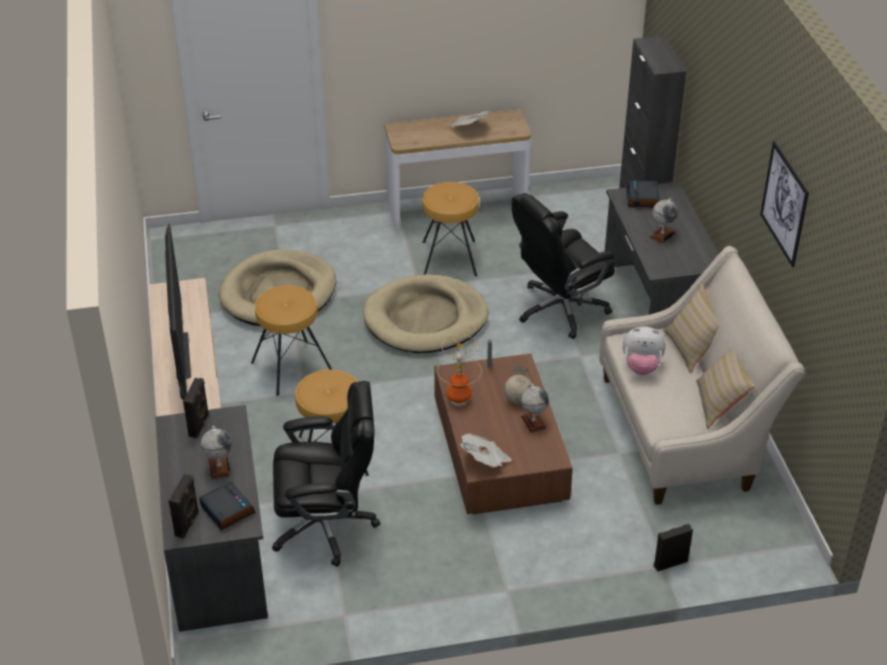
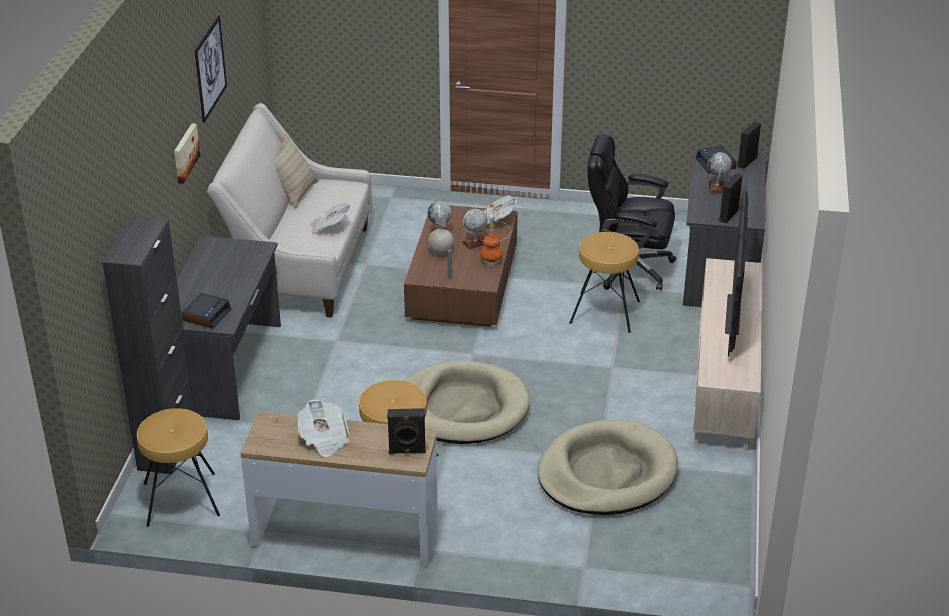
camera: 160 degrees left, 5 degrees down
(291, 367) = (617, 392): brown stool -> brown stool (181, 499)
(560, 309) = (320, 386): black office chair -> none
(641, 367) = (329, 226): plush toy -> newspaper
(662, 235) = (225, 276): globe -> globe (475, 243)
(669, 562) = (386, 198): black speaker -> black speaker (407, 451)
(692, 348) = (274, 230): beige pillow -> none
(739, 179) = (184, 153): none -> picture

